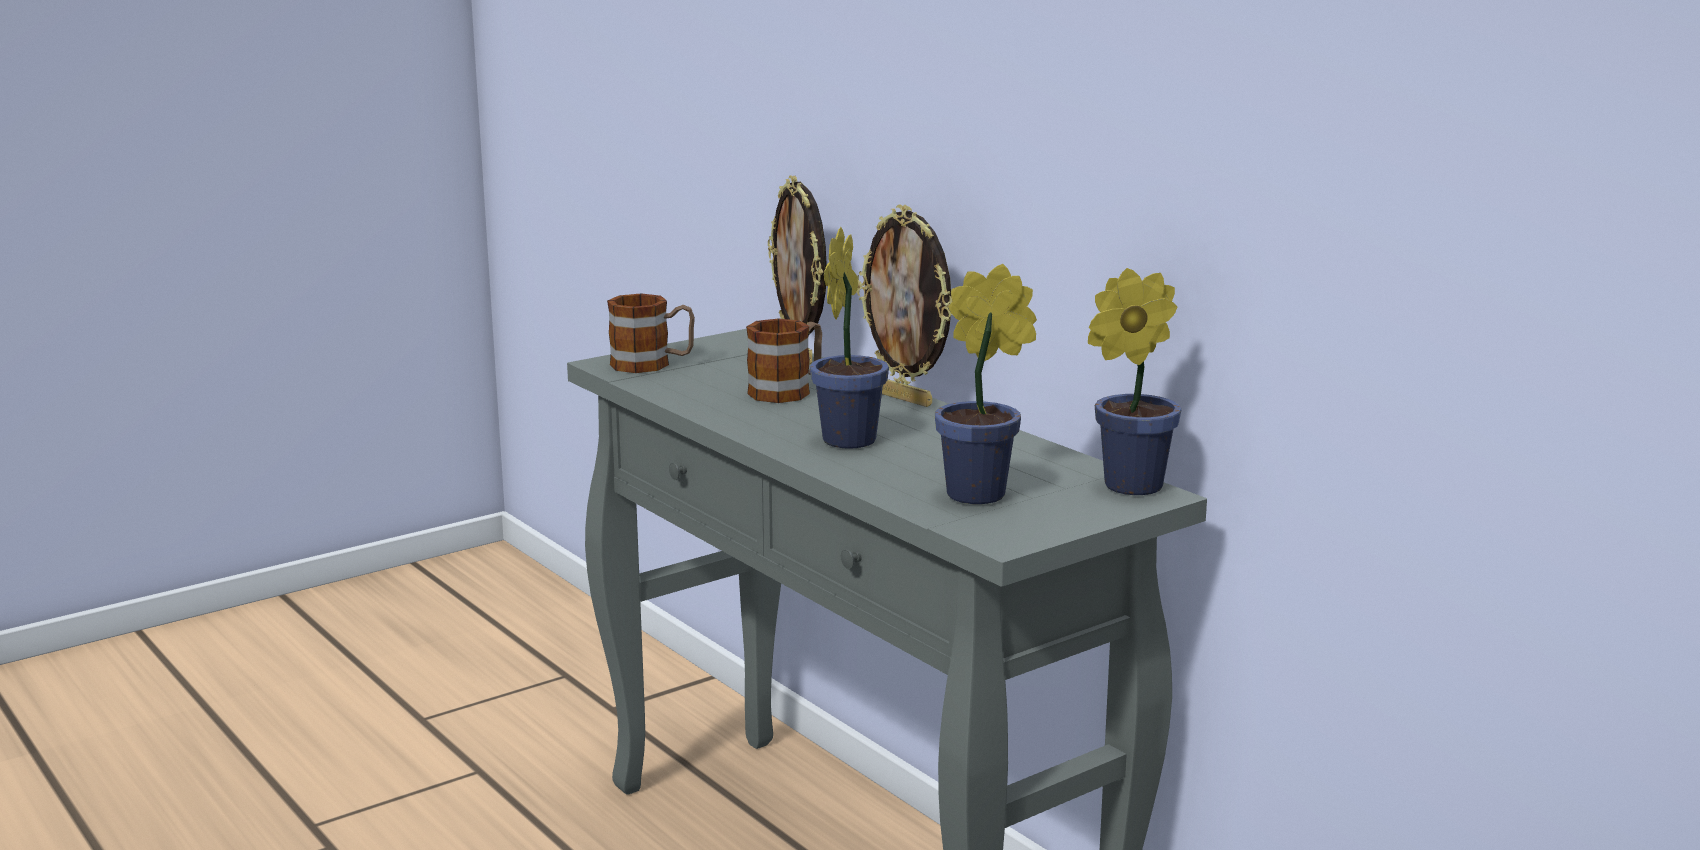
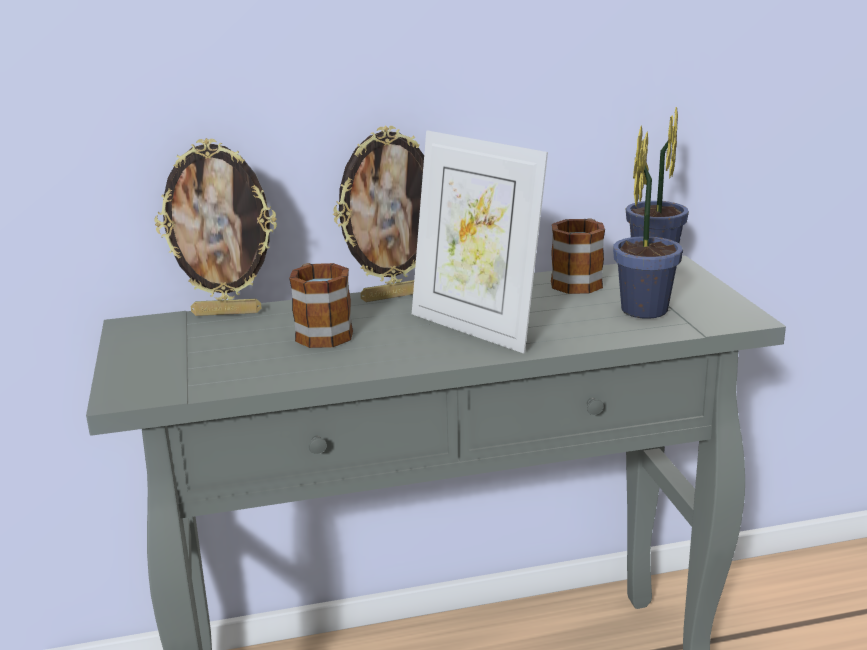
camera: 65 degrees left, 5 degrees up
(652, 364) = (163, 374): mug -> mug (580, 280)
(852, 438) = (475, 328): potted plant -> picture frame

